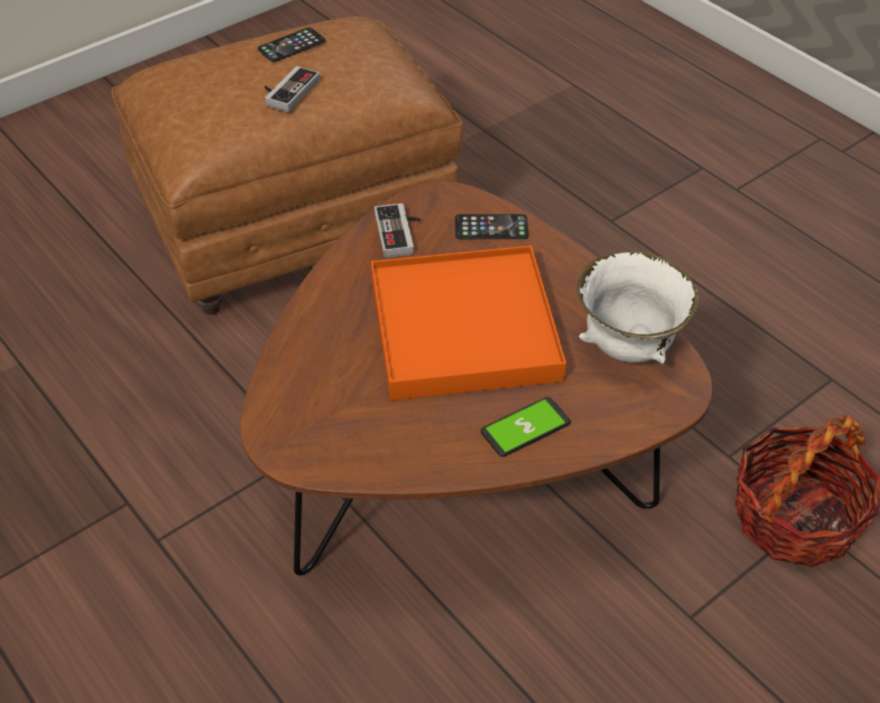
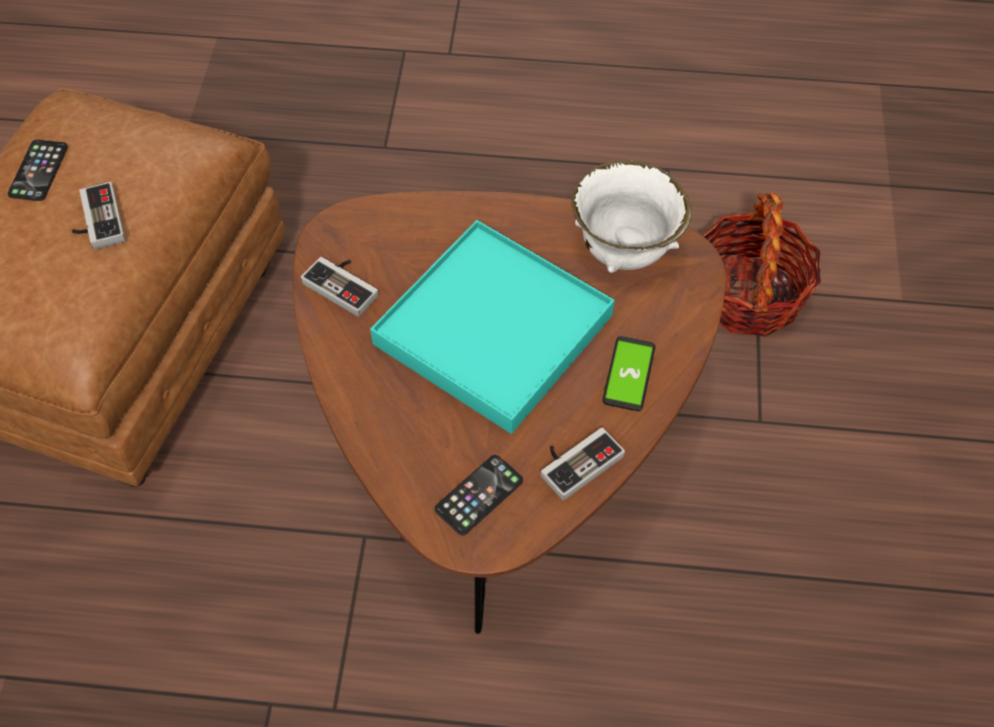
camera: 45 degrees left, 10 degrees up
(413, 452) = (576, 460): none -> game controller
(463, 329) = (493, 330): orange tray -> turquoise tray
(491, 228) = (411, 226): phone -> phone (479, 495)

